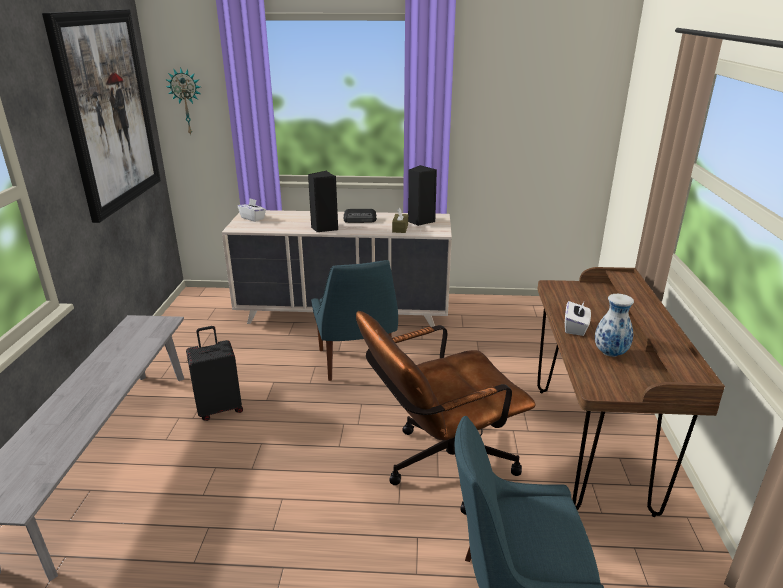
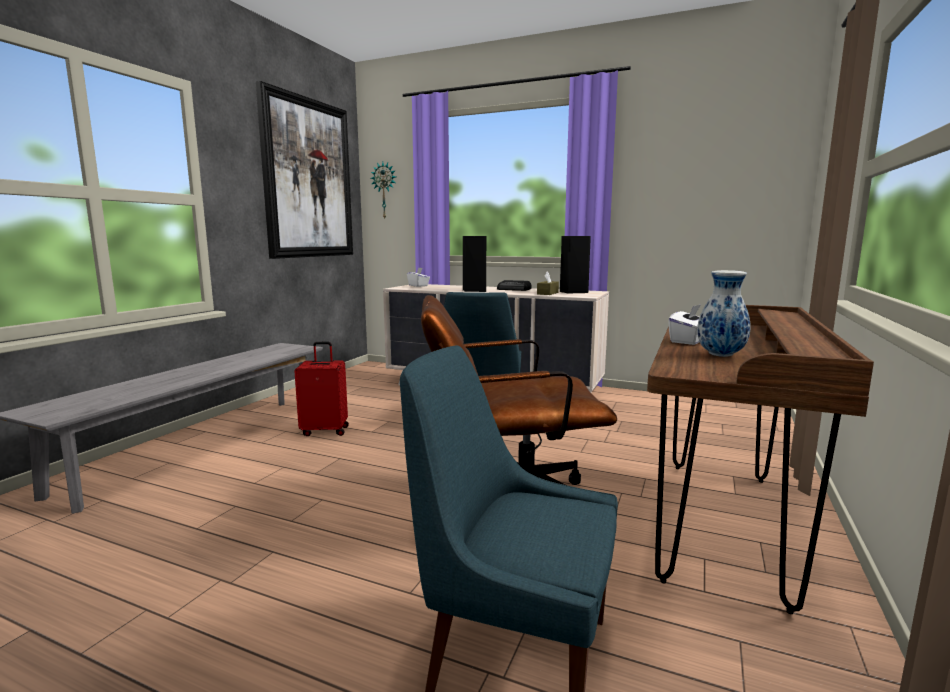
camera: 20 degrees right, 15 degrees down
(220, 408) = (325, 431): black suitcase -> red suitcase

